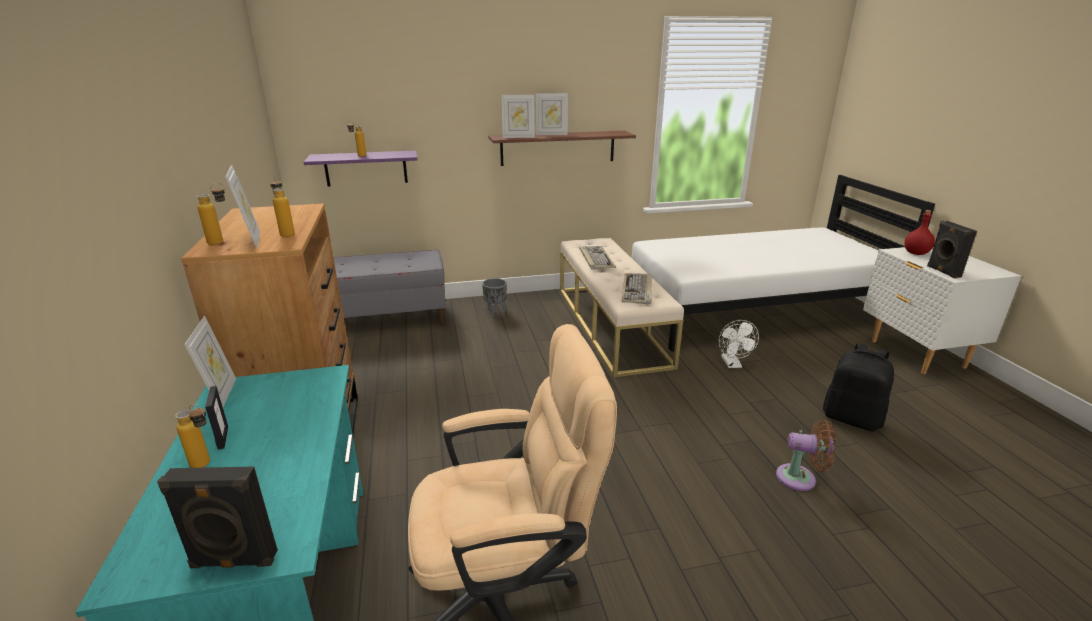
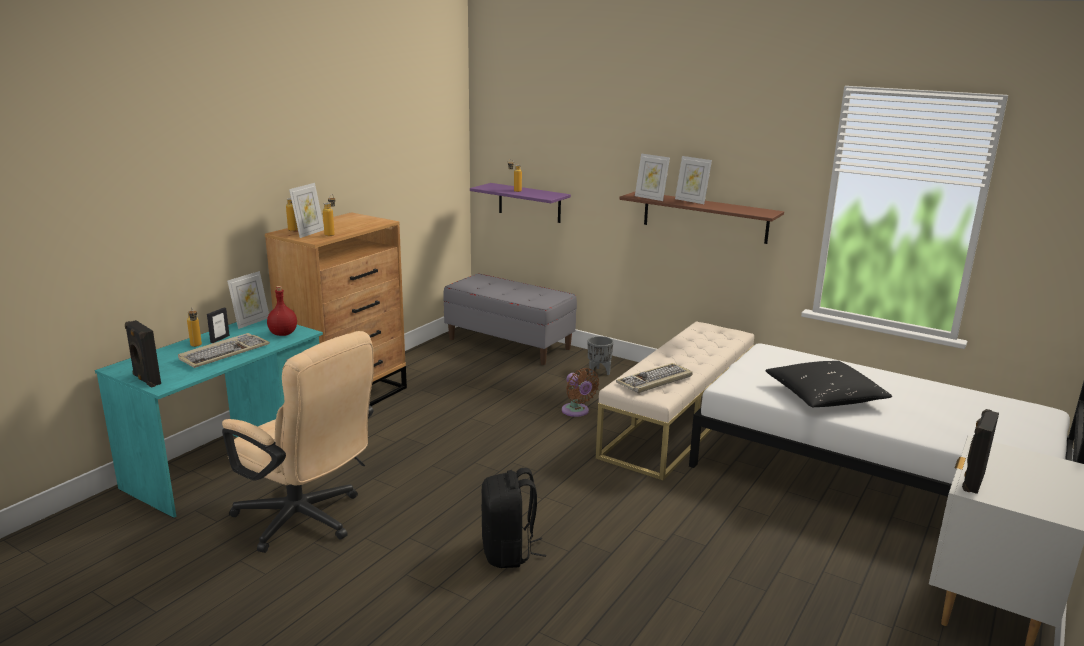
camera: 45 degrees right, 5 degrees down
(596, 259) = (684, 345): keyboard -> keyboard (224, 353)
(732, 364) = (726, 503): white fan -> none
(742, 260) = (824, 396): none -> black pillow
(800, 478) = (593, 594): brown fan -> brown fan (576, 412)
(852, 418) = (745, 598): black backpack -> black backpack (508, 552)
(915, 253) = (1007, 456): red bottle -> red bottle (283, 333)

